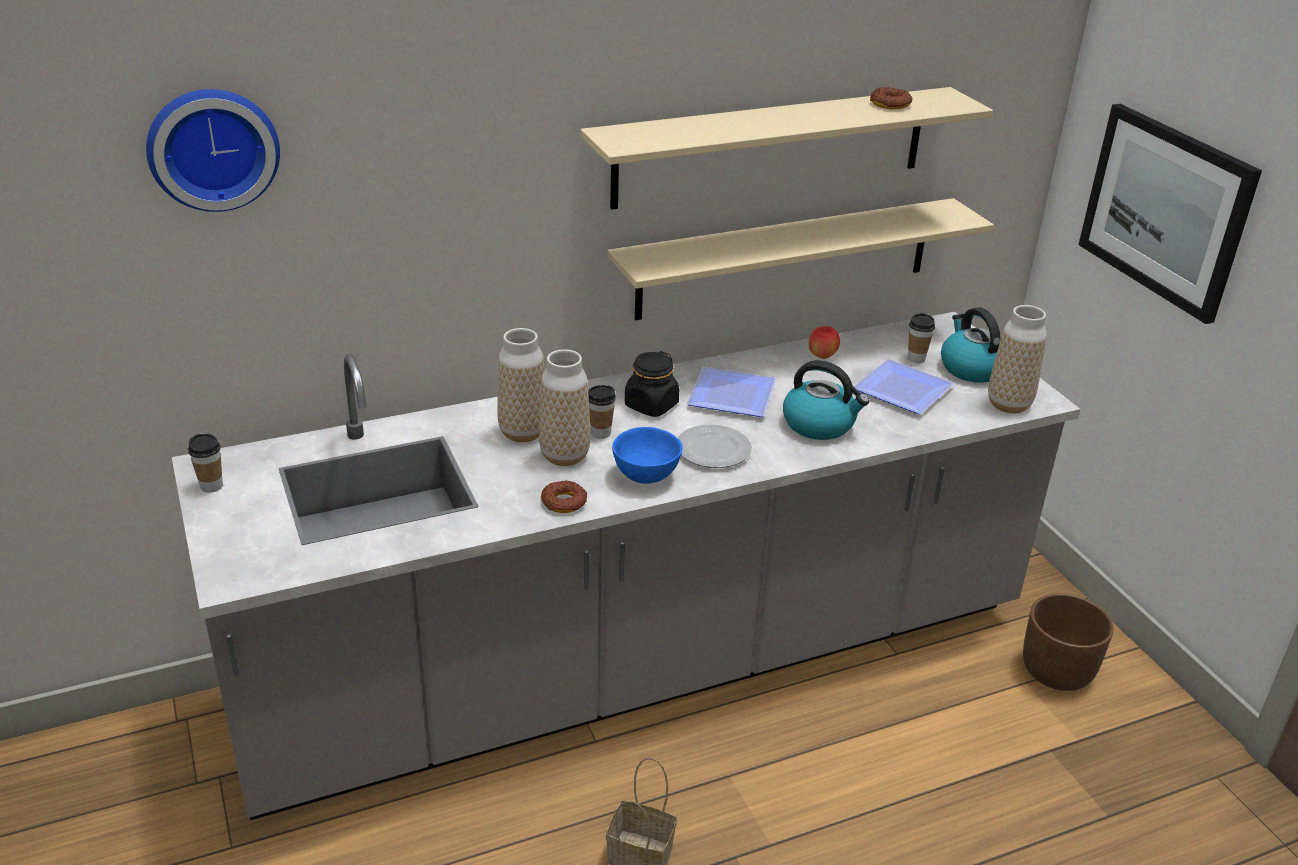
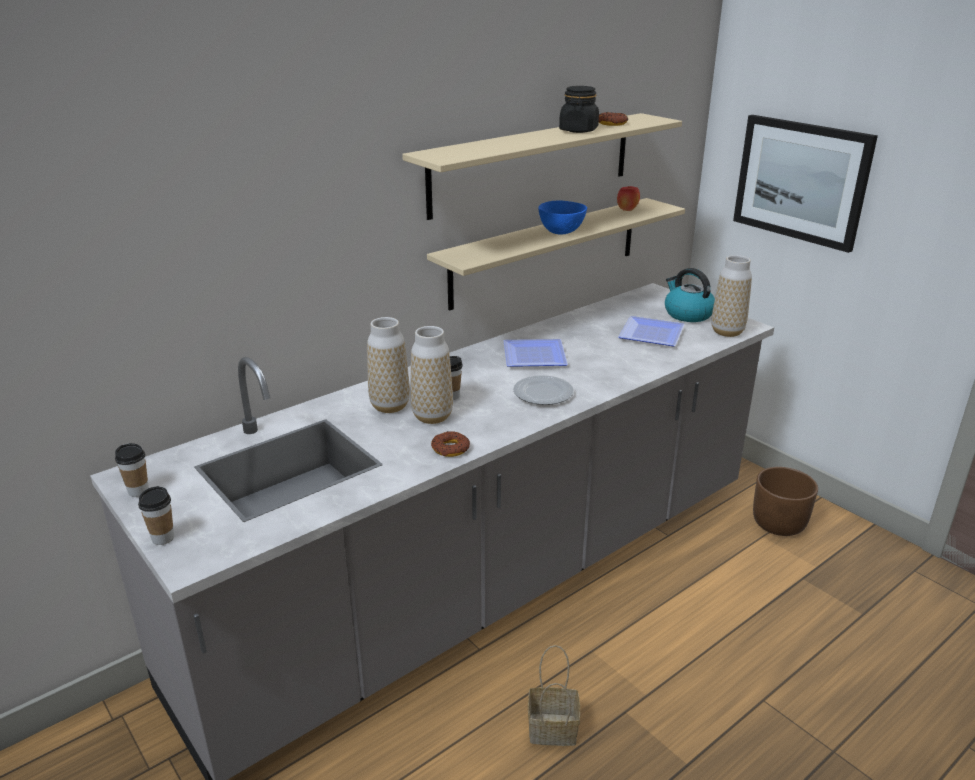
camera: 15 degrees left, 5 degrees down
(212, 147) = (108, 181): wall clock -> none
(647, 477) = (505, 419): blue bowl -> blue bowl (562, 232)
(651, 405) = (479, 371): black jar -> black jar (578, 130)
(820, 424) = (609, 364): kettle -> none
(822, 356) = (582, 322): apple -> apple (627, 210)
(916, 358) = (647, 314): cup -> cup (163, 538)

